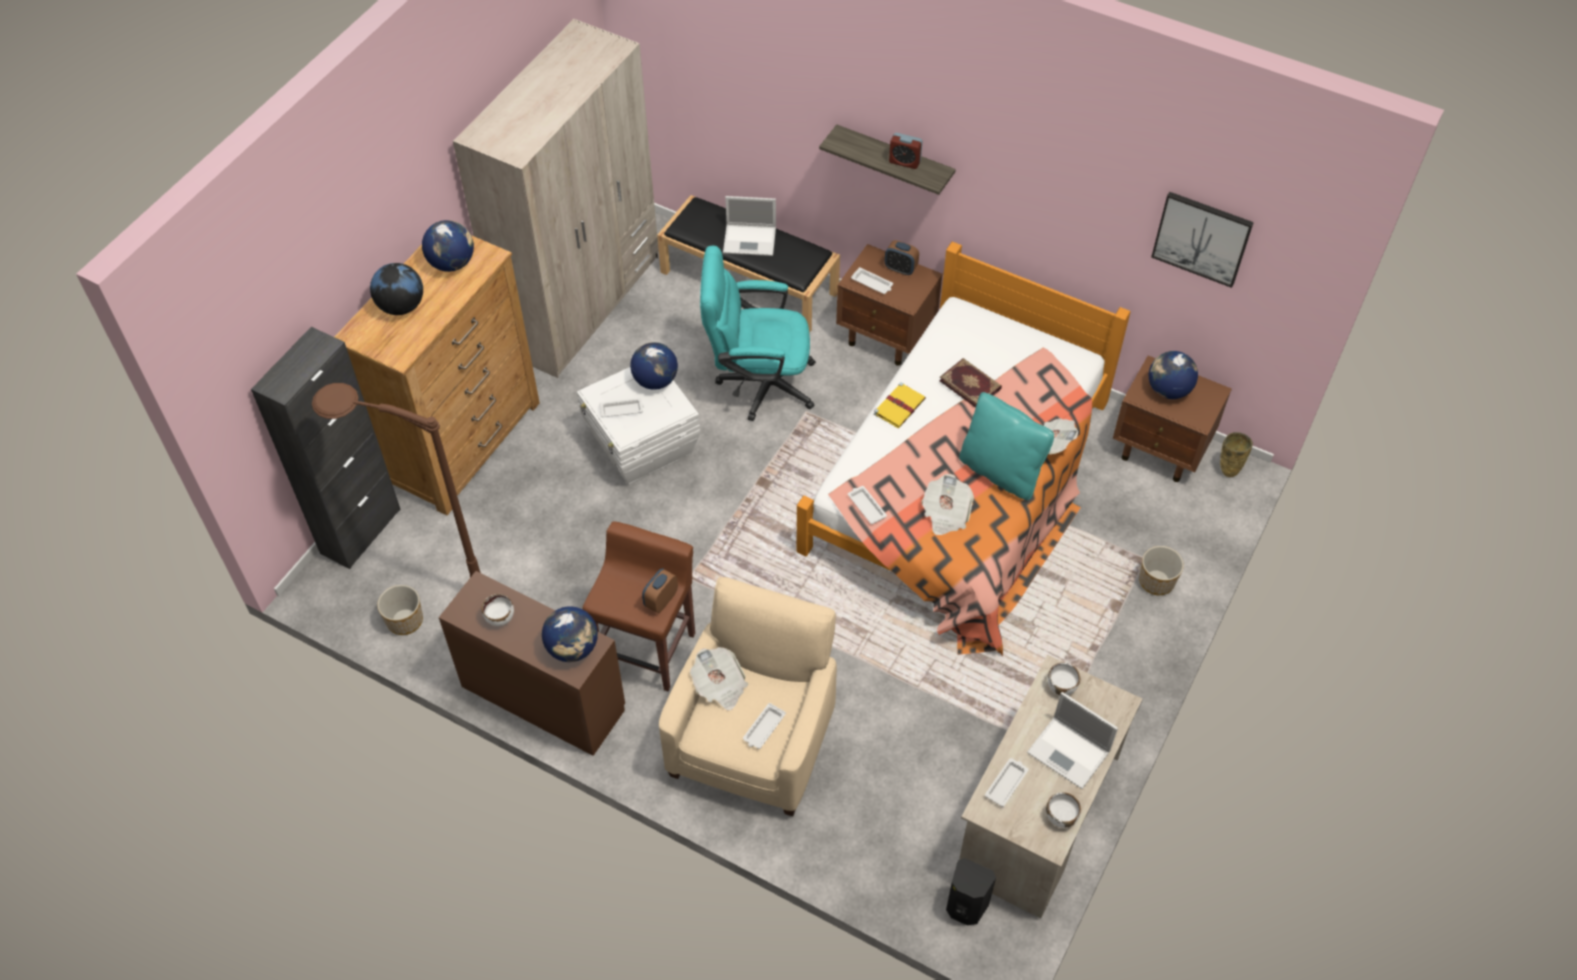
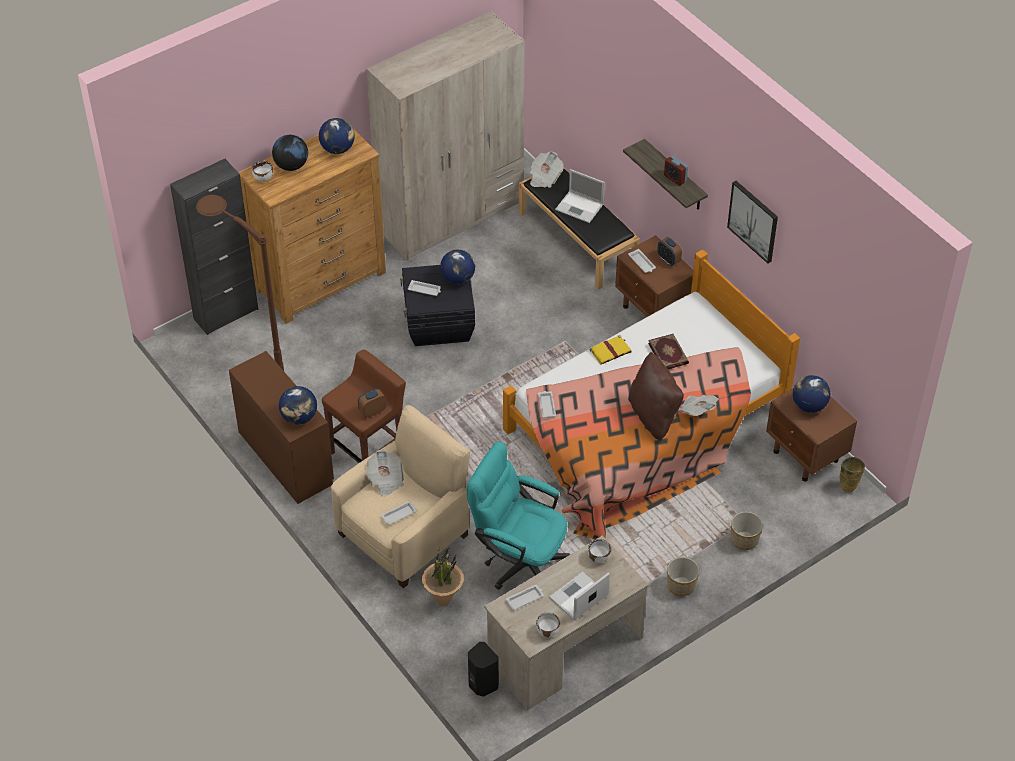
camera: 25 degrees right, 5 degrees down
(405, 620) = (225, 379): planter -> planter (681, 585)
(500, 617) = (265, 383): white bowl -> white bowl (263, 177)
(642, 445) = (438, 324): white storage box -> black storage box
(757, 383) = (542, 310): turquoise office chair -> turquoise office chair (519, 560)
(852, 812) = (443, 600): none -> potted plant
(945, 514) = (597, 429): newspaper -> newspaper (544, 177)
(1001, 471) = (653, 416): turquoise pillow -> brown pillow
(1069, 753) = (578, 597): laptop -> laptop turned 75 degrees clockwise
(1202, 238) = (840, 293): picture -> picture (753, 221)

